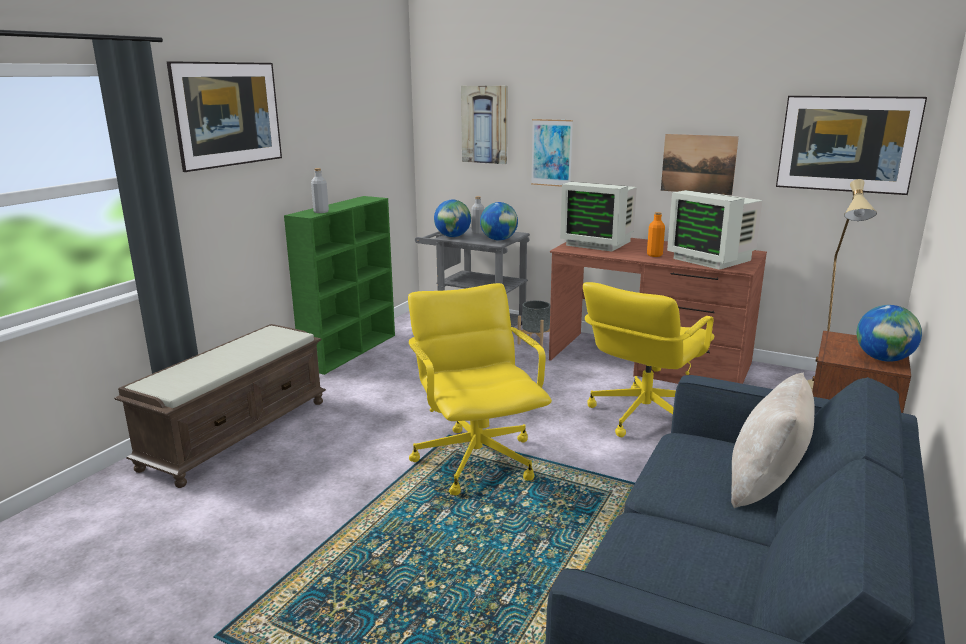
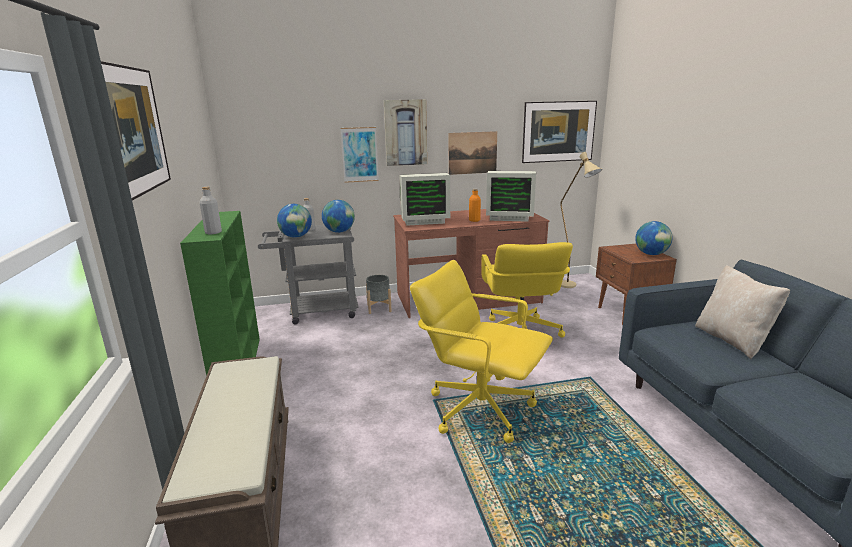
camera: 40 degrees left, 0 degrees up
(485, 124) = (294, 135): picture -> picture (405, 132)

